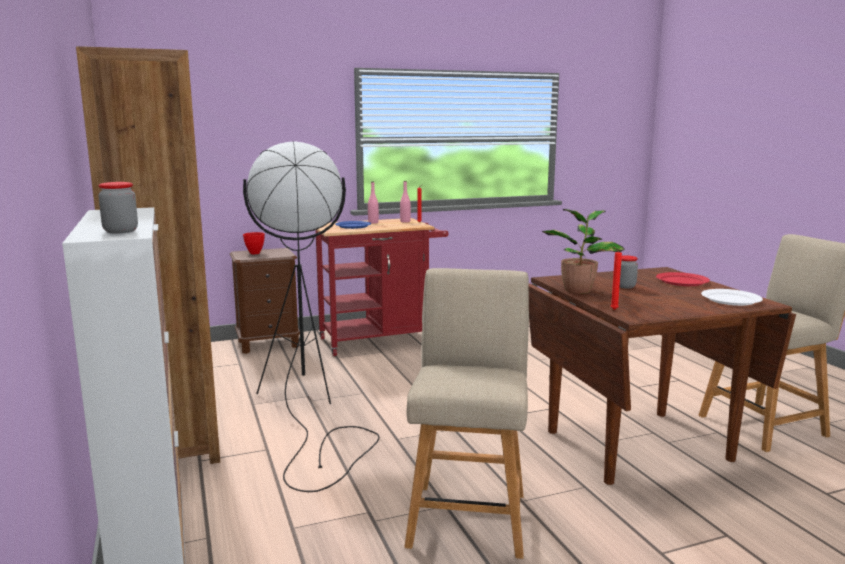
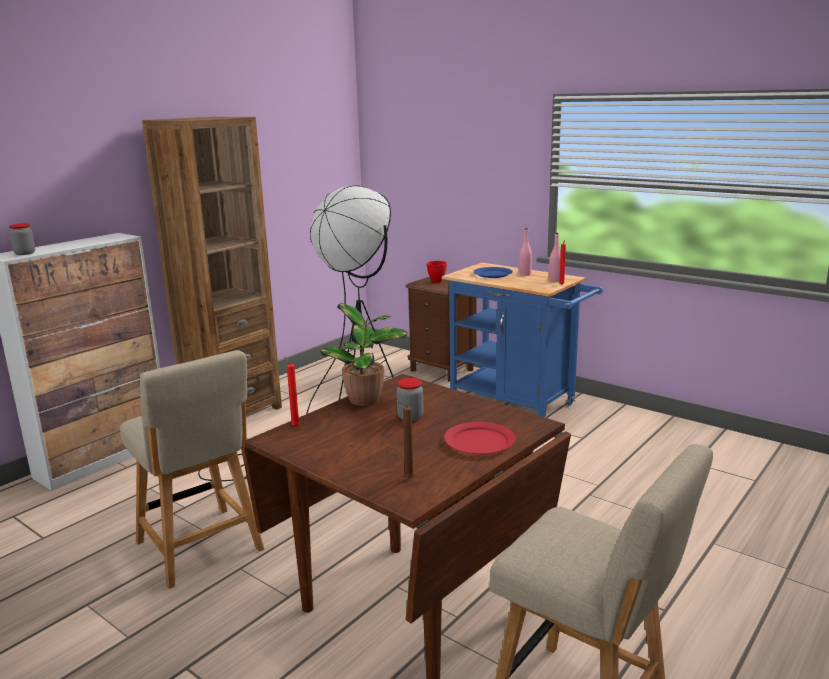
camera: 60 degrees right, 5 degrees up
(380, 340) = (518, 404): red cart -> blue cart
(468, 515) = (202, 549): beige chair -> beige chair turned 75 degrees clockwise
(730, 299) = (407, 478): white plate -> brown candle

